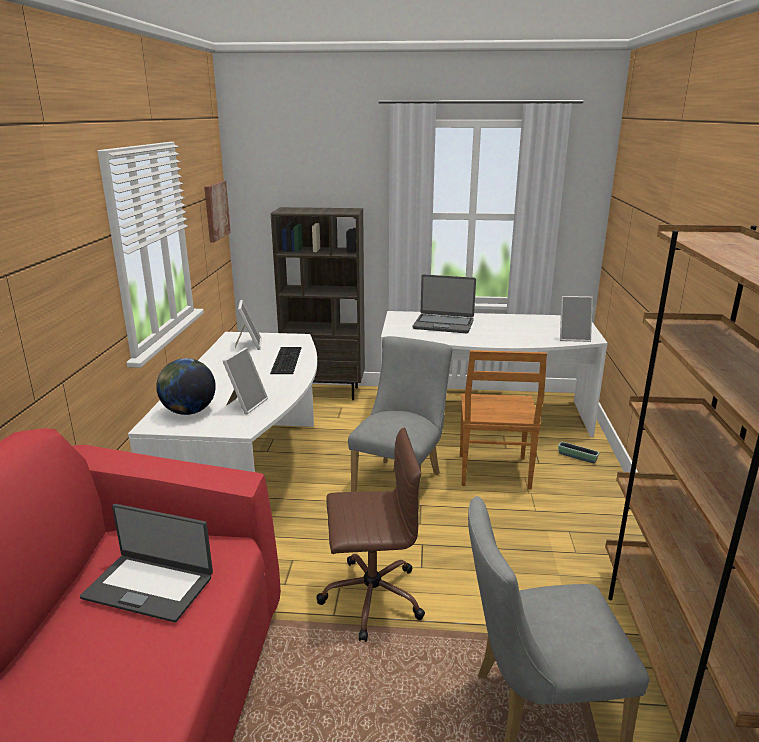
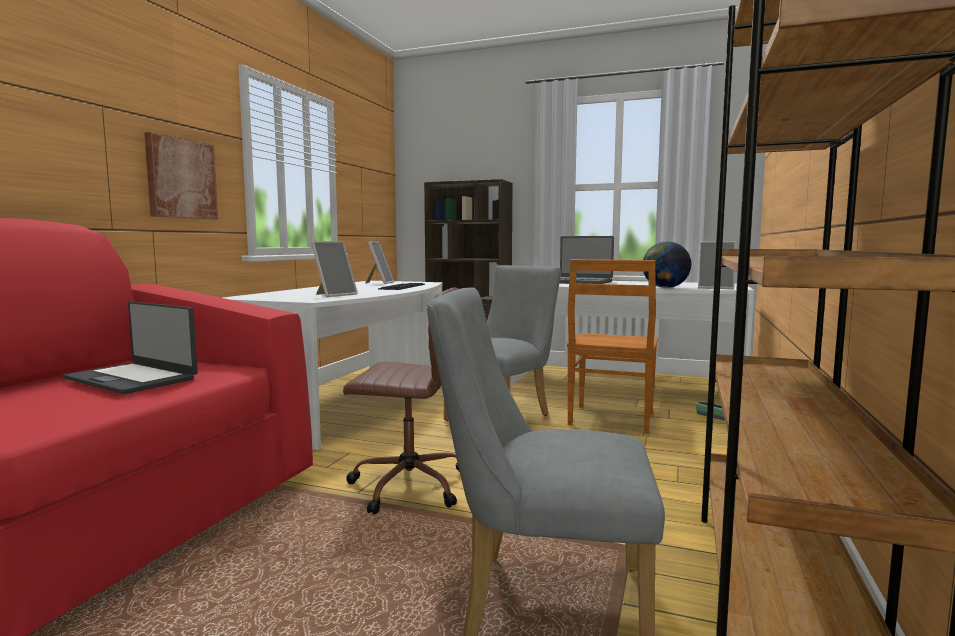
camera: 15 degrees right, 15 degrees down
(189, 411) = (279, 295): globe -> globe (665, 287)
(215, 211) = (380, 183): picture -> picture (181, 179)

